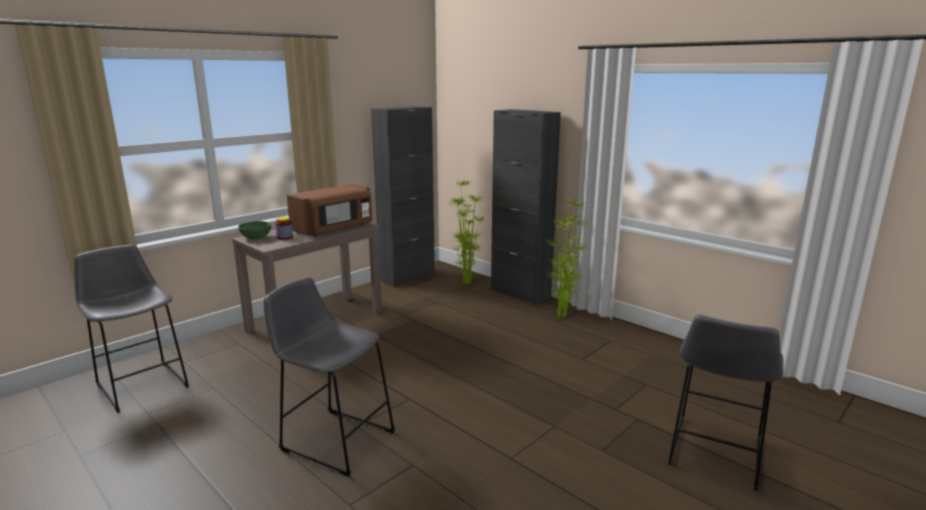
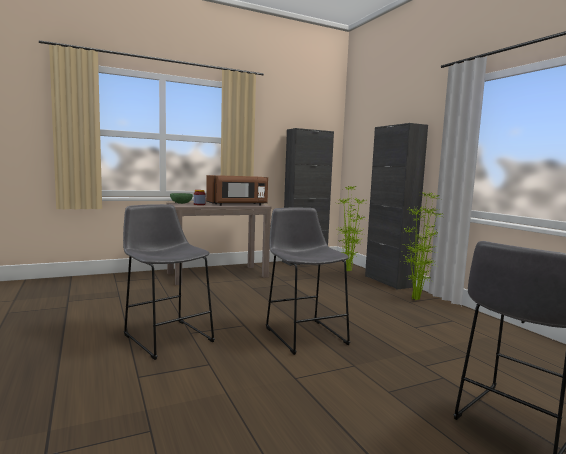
camera: 20 degrees right, 10 degrees down
(141, 383) = (80, 287): grey stool -> grey stool (304, 334)

